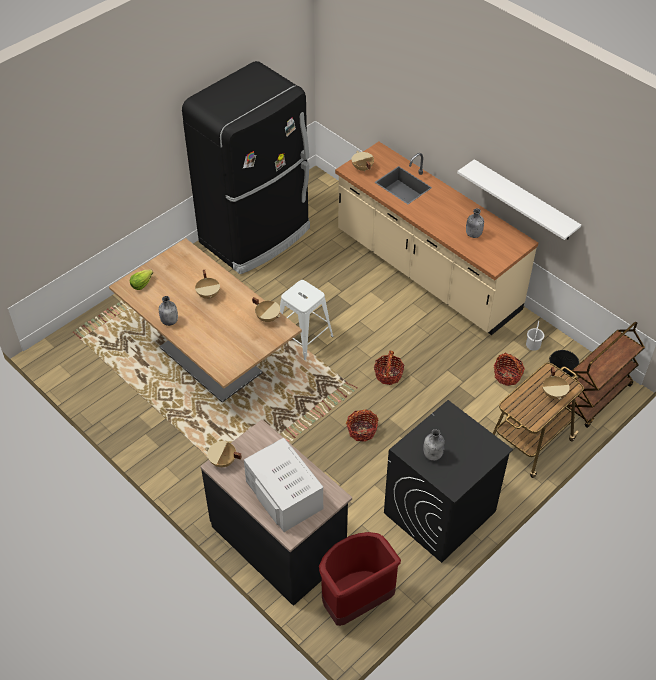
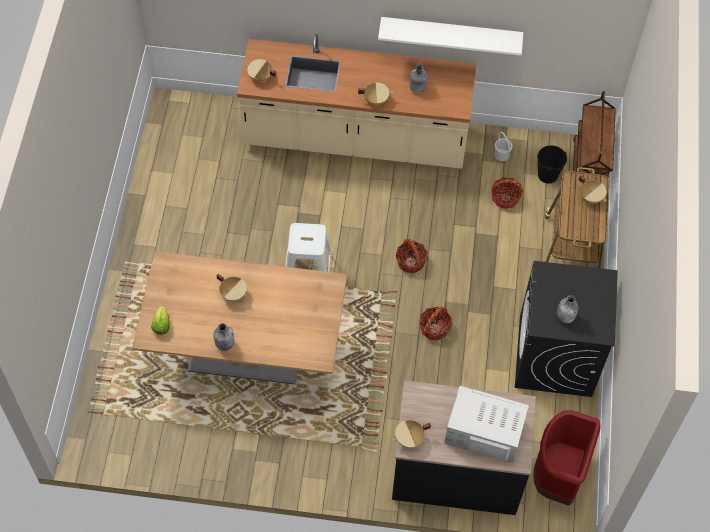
camera: 40 degrees left, 10 degrees up
(256, 236) = (168, 199): black fridge -> none
(268, 317) = (308, 282): beige cooking pot -> beige cooking pot (376, 100)

